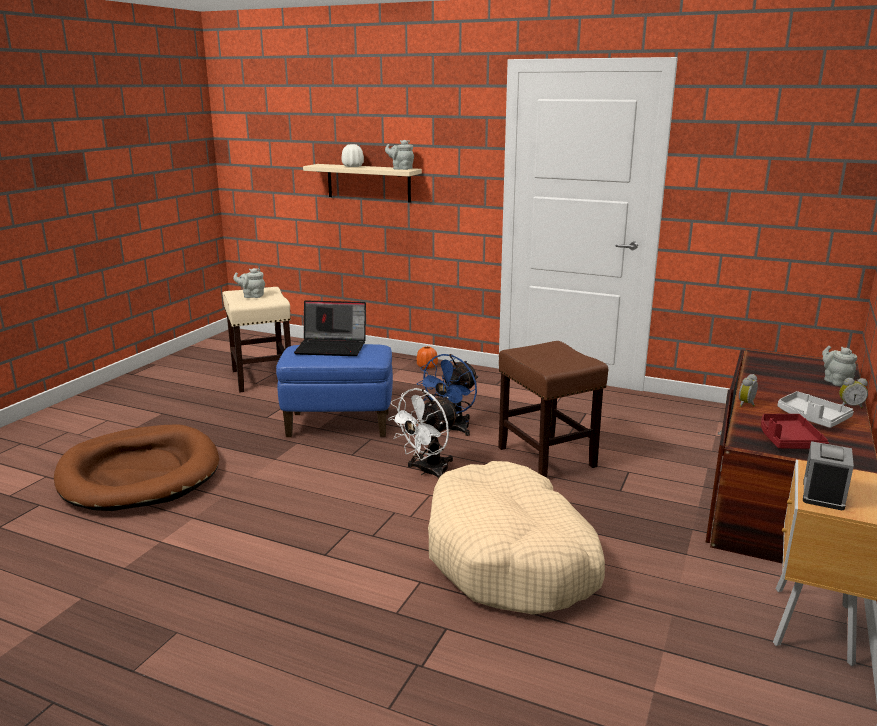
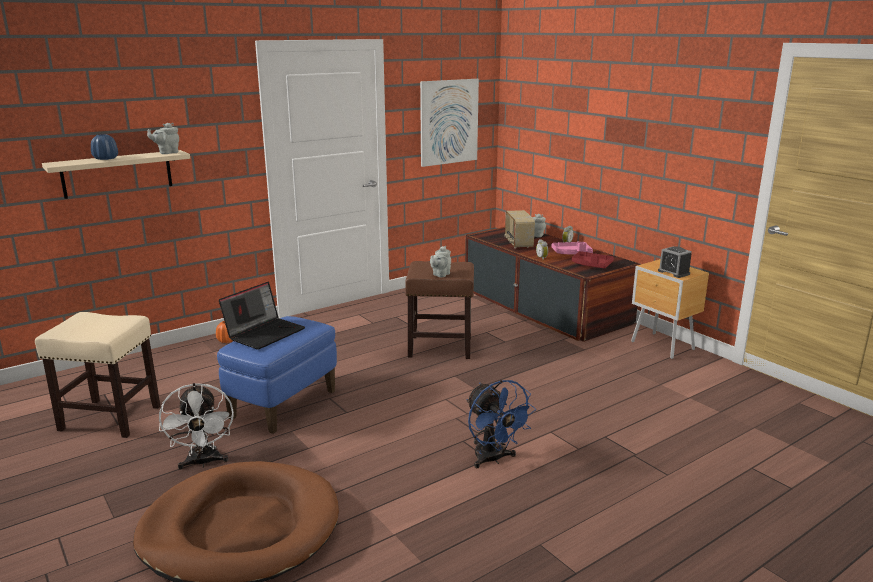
camera: 60 degrees left, 0 degrees up
(252, 296) = (89, 327): grey teapot -> grey teapot (440, 274)
(352, 166) = (106, 158): white vase -> blue vase
(427, 472) = (412, 391): white fan -> white fan (203, 462)
(452, 429) = (357, 364): blue fan -> blue fan (493, 459)
(511, 558) = (549, 395): beige dog bed -> none
(776, 379) = (518, 243): none -> radio
(780, 182) = (449, 122): none -> picture
(811, 418) = (571, 253): grey tray -> pink tray

